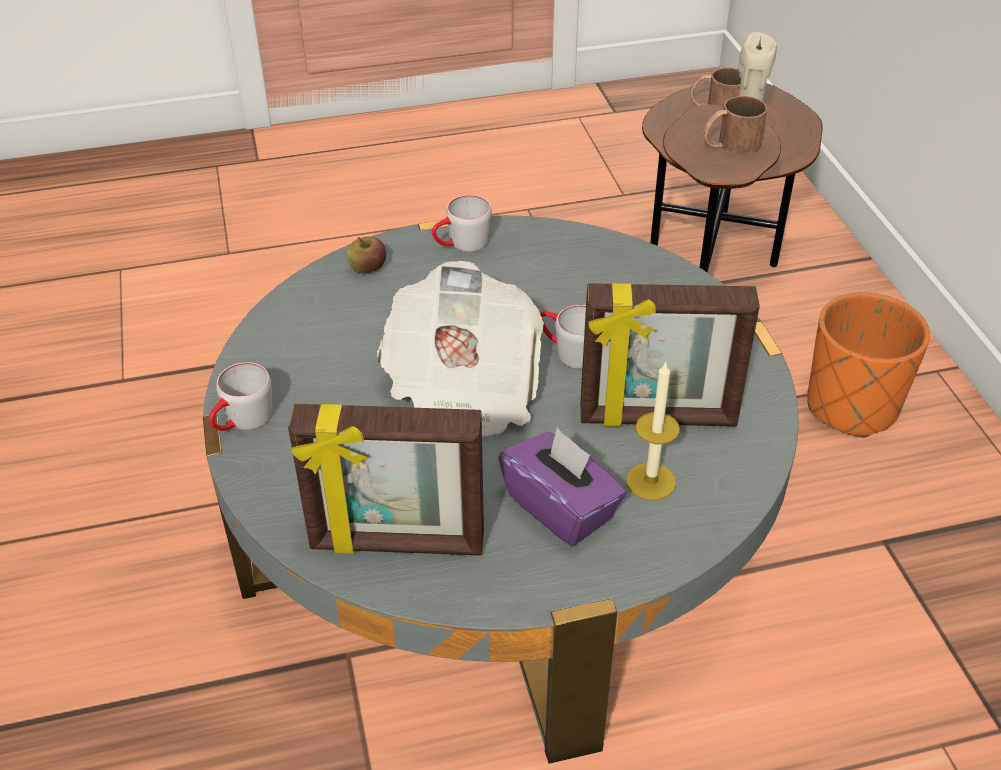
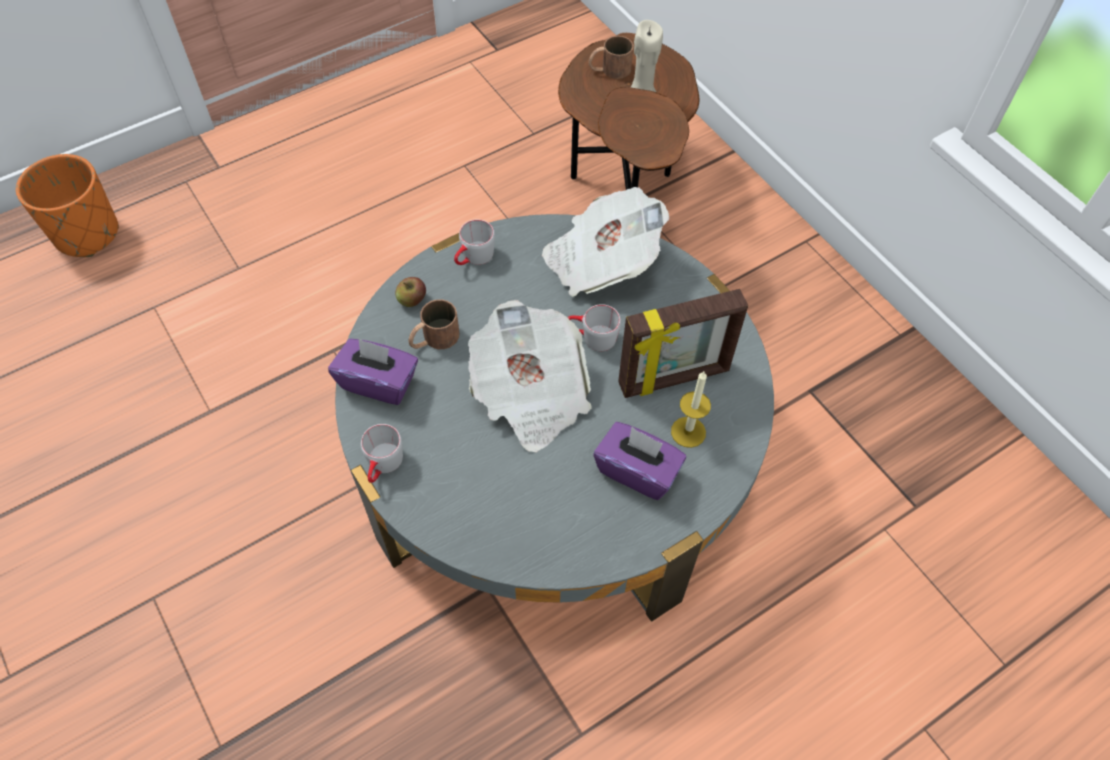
camera: 20 degrees left, 15 degrees up
(284, 338) = (378, 382): none -> purple tissue box
(397, 544) = (540, 534): picture frame -> none
(617, 278) = (601, 261): none -> newspaper
(730, 145) = (650, 127): brown mug -> brown mug (433, 339)
(852, 406) = (758, 286): orange planter -> orange planter (87, 234)

